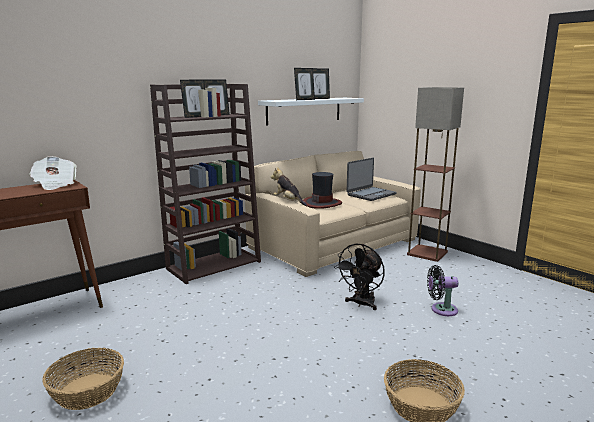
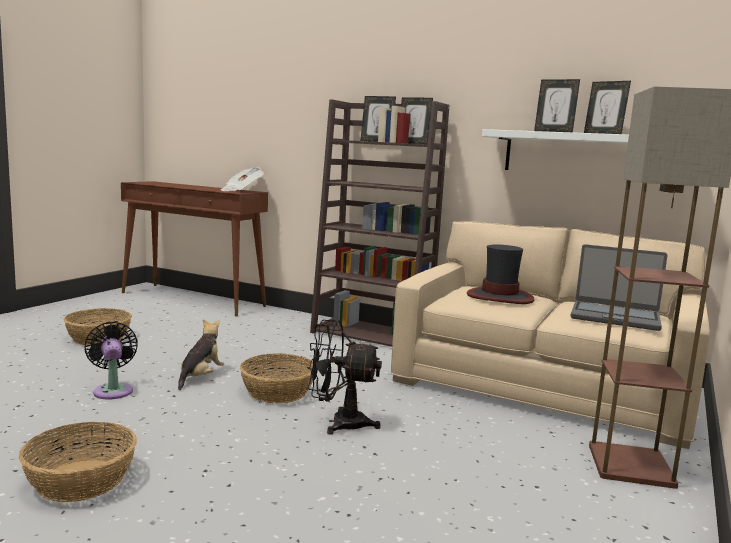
camera: 65 degrees right, 5 degrees down
(288, 201) = (434, 272): plush toy -> plush toy (200, 377)
(302, 315) = (278, 392): none -> basket
(441, 310) = (374, 488): black fan -> black fan (113, 390)

